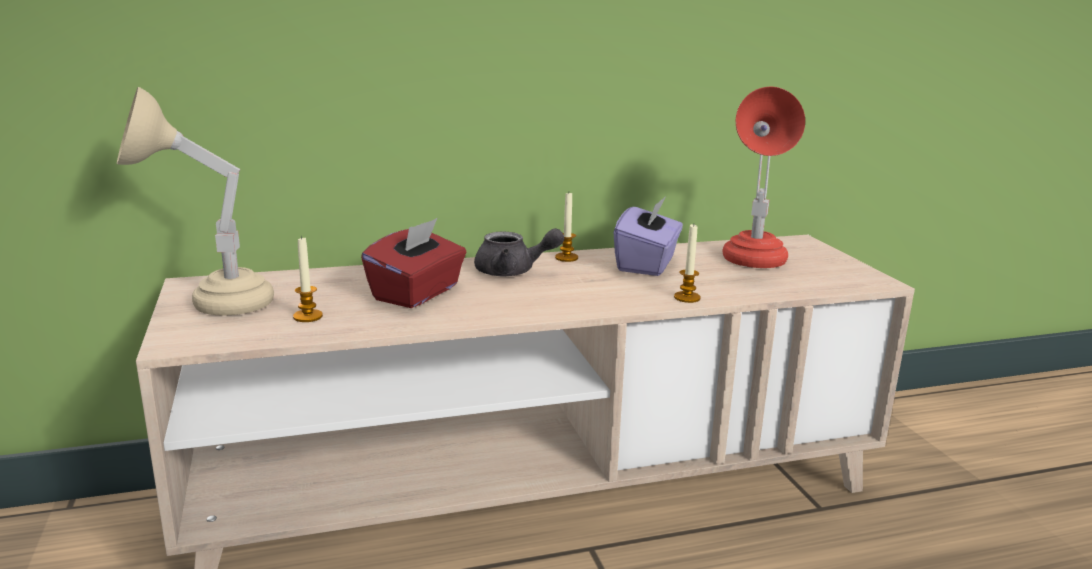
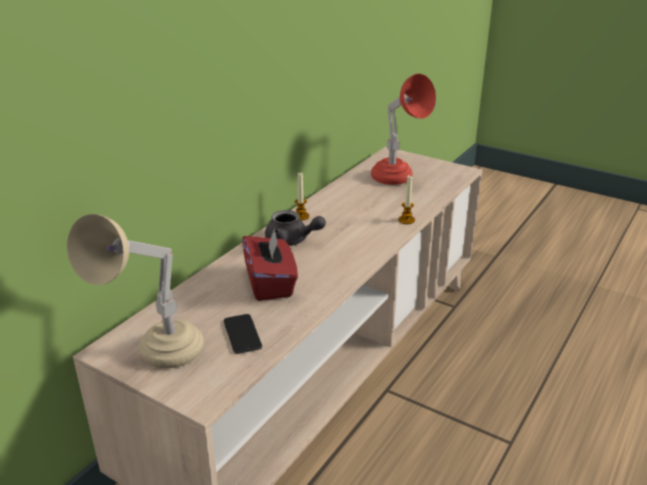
camera: 40 degrees left, 10 degrees up
(308, 316) = (242, 334): candle -> phone
(513, 272) = (292, 241): grey teapot -> grey teapot turned 60 degrees clockwise
(647, 264) = (349, 203): purple tissue box -> none

